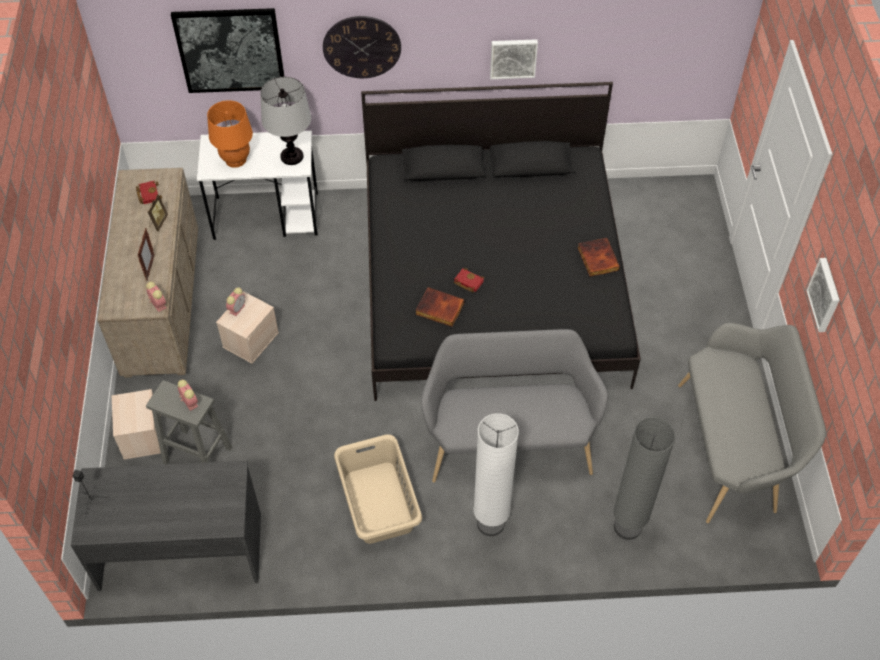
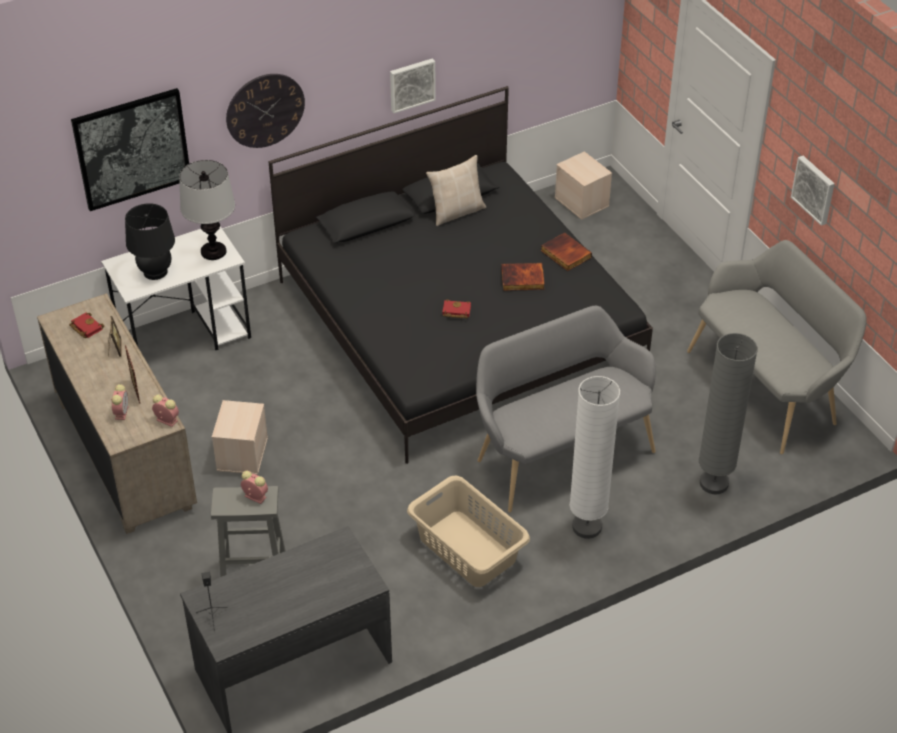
camera: 25 degrees left, 10 degrees down
(143, 436) = (183, 579): beige storage box -> beige storage box (582, 202)
(235, 159) = (155, 272): orange table lamp -> black table lamp
(237, 308) = (226, 417): alarm clock -> alarm clock (121, 412)
(439, 309) = (443, 343): book -> book (522, 279)
(526, 183) = (456, 212): none -> beige pillow

